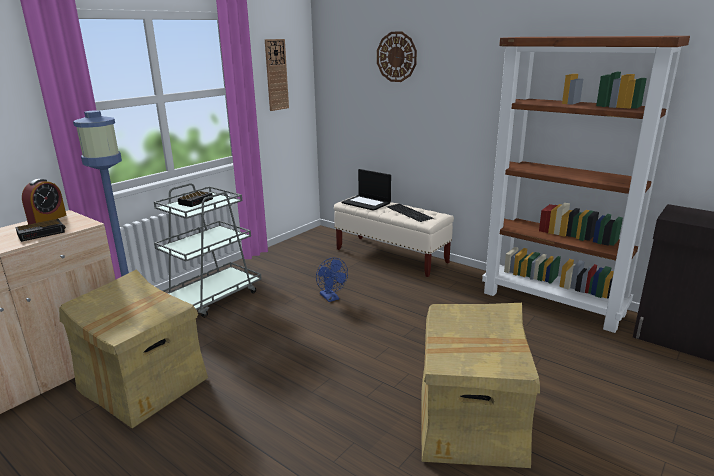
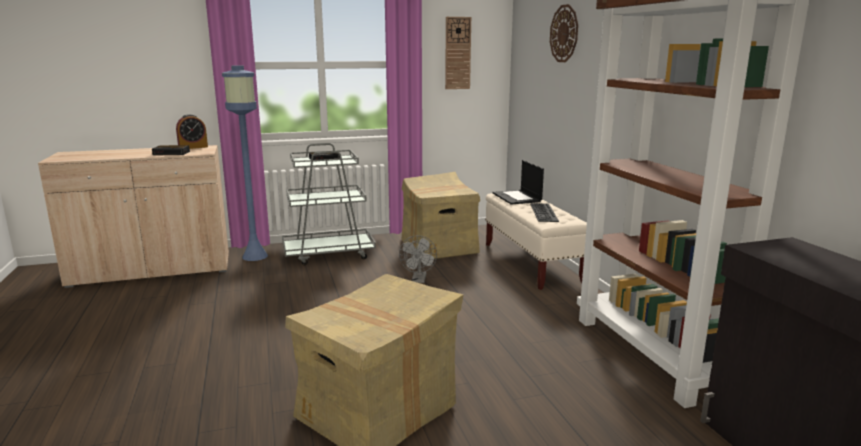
camera: 35 degrees right, 5 degrees down
(142, 384) = (205, 293): cardboard box -> cardboard box (438, 246)
(331, 298) = (419, 280): blue fan -> grey fan

